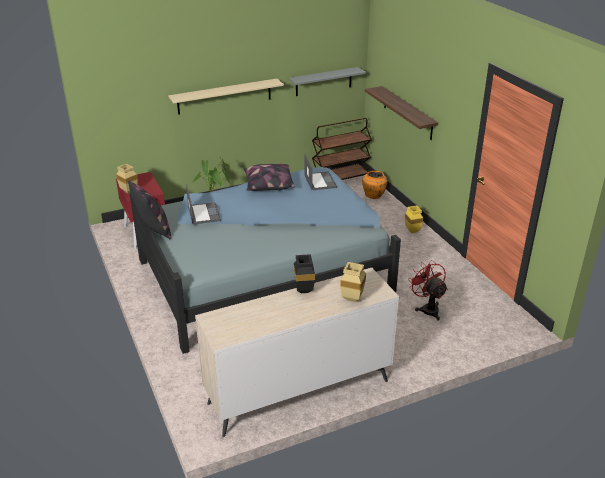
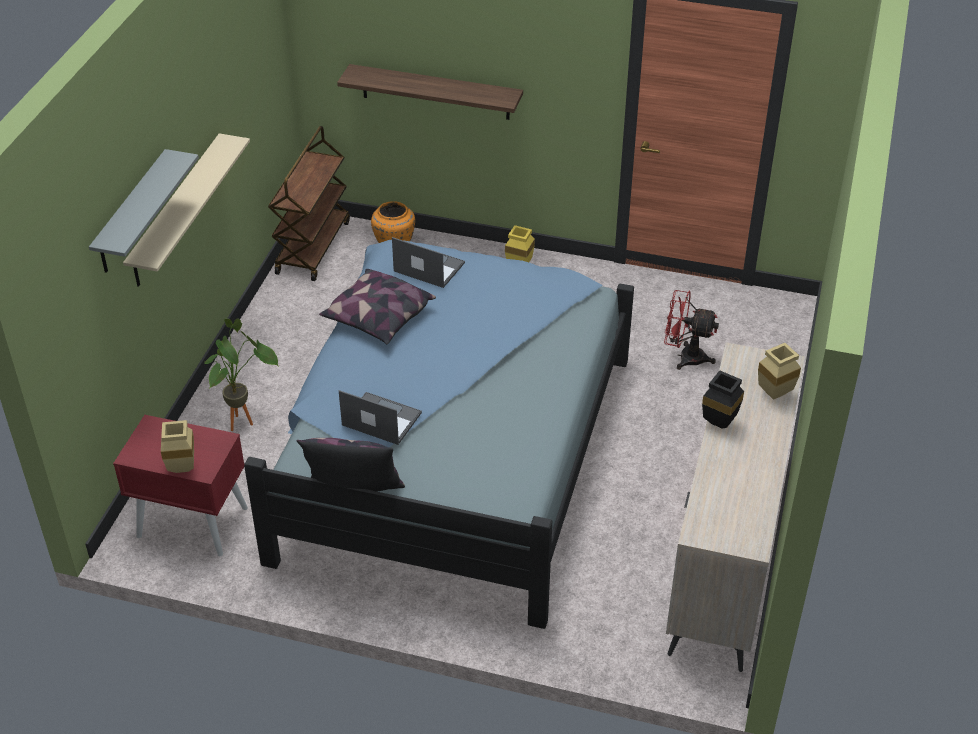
camera: 50 degrees left, 10 degrees up
(323, 81) = (259, 99): grey shelf -> grey shelf (132, 213)

